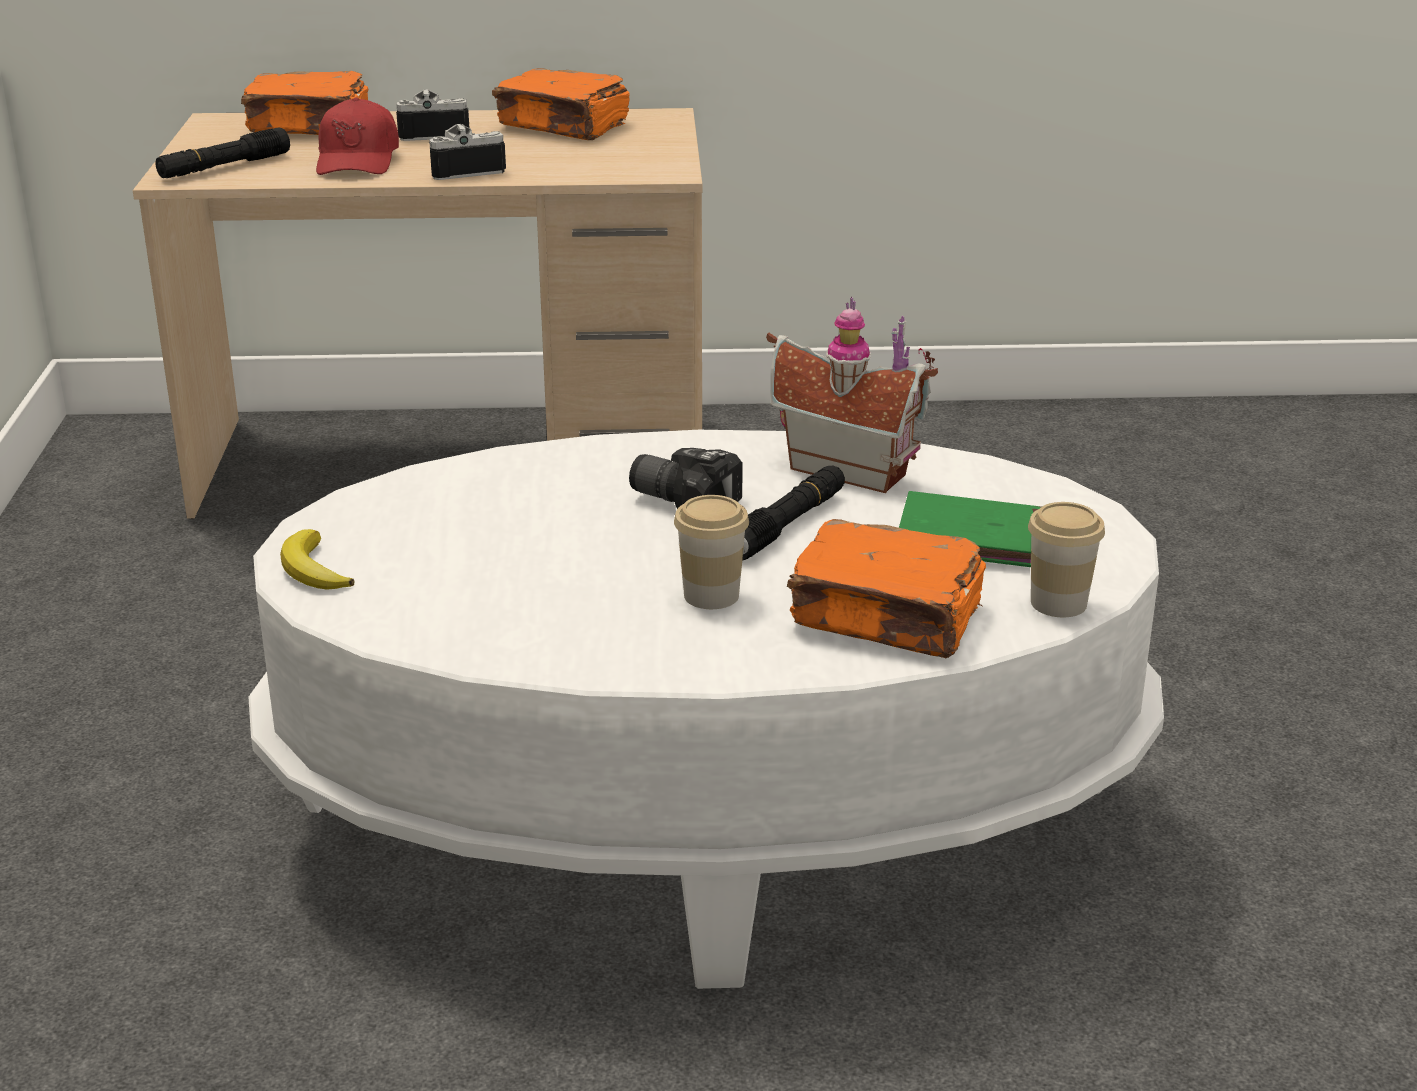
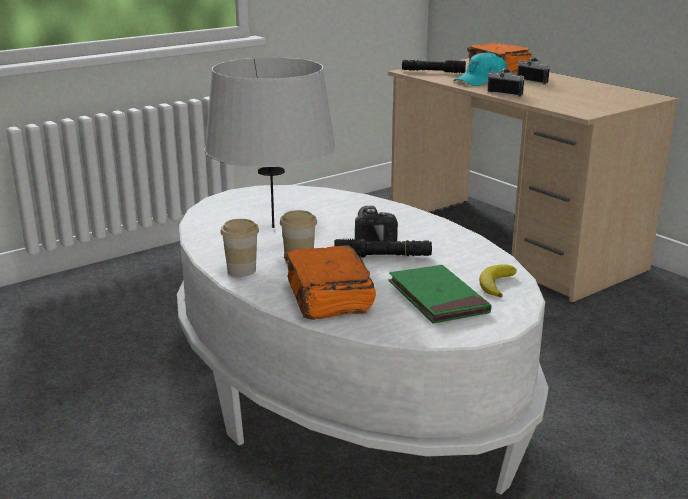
camera: 55 degrees right, 5 degrees down
(313, 570) = (227, 199): banana -> banana (495, 284)
(358, 160) = (481, 80): red cap -> turquoise cap
(528, 570) = (274, 227): none -> grey table lamp
(564, 126) = (595, 90): orange book -> none
(850, 467) = (462, 253): toy house -> none
(1058, 603) = (399, 330): cup -> cup (241, 270)

